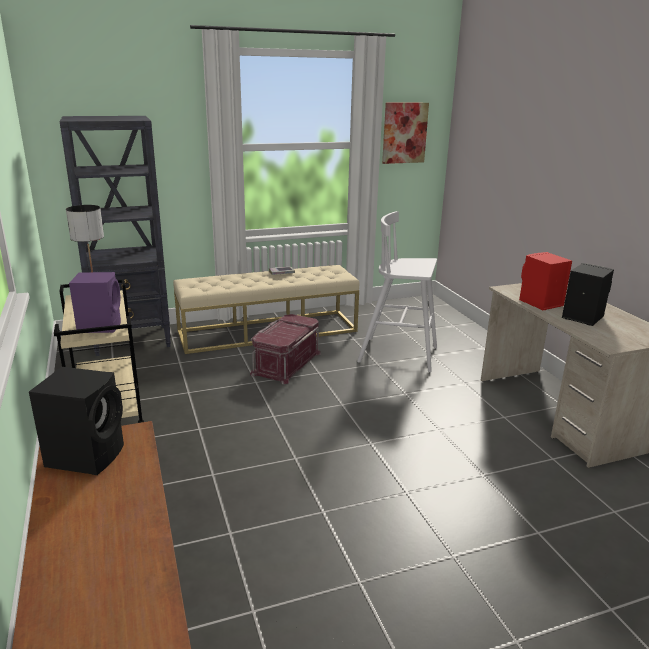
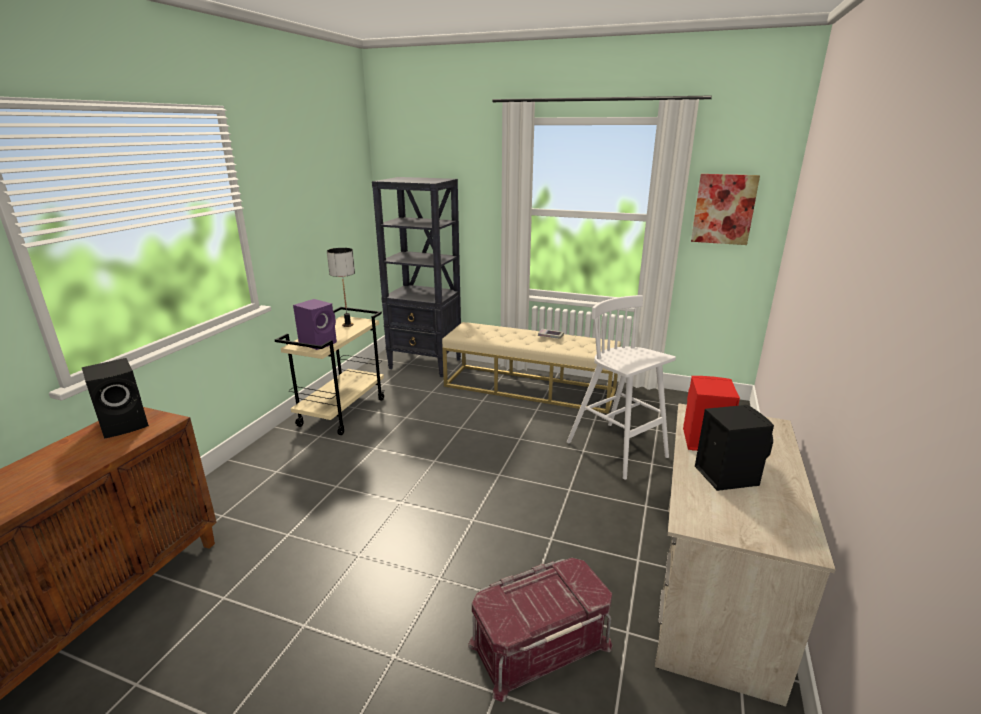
camera: 40 degrees right, 0 degrees up
(285, 363) = (505, 420): red storage box -> red storage box (539, 643)

